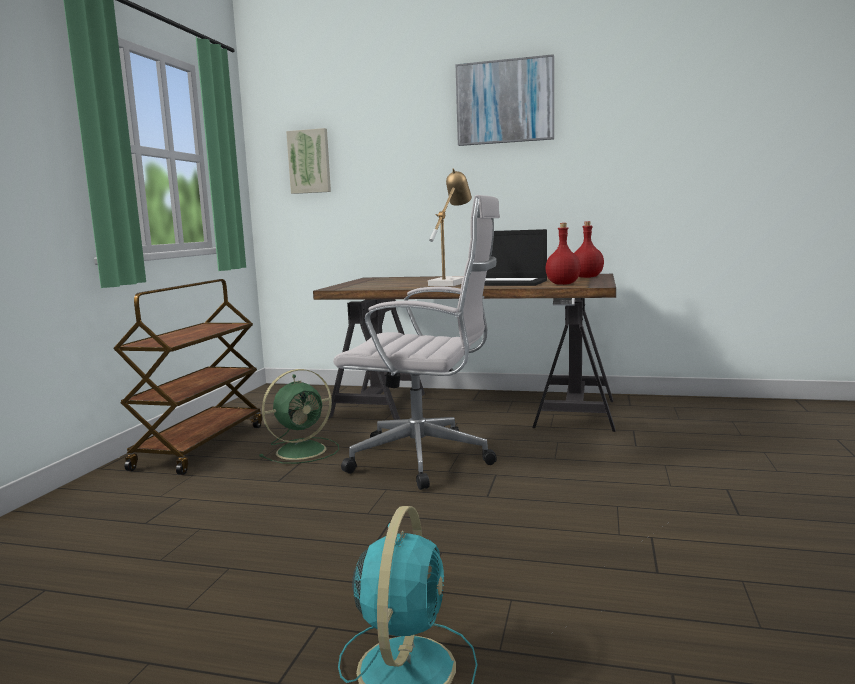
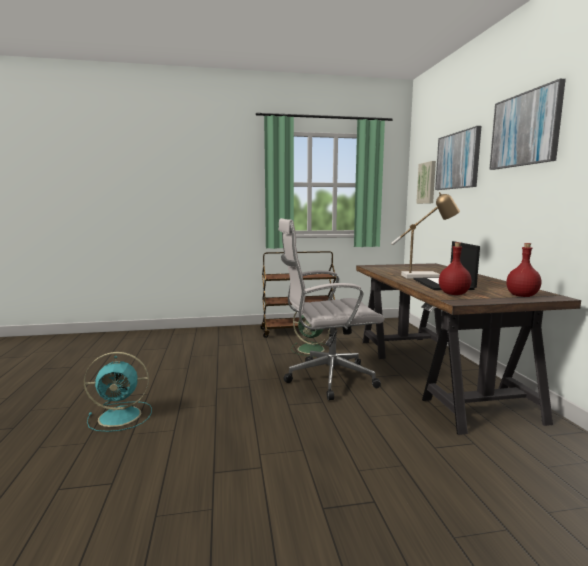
camera: 65 degrees right, 0 degrees up
(383, 131) = (458, 161): none -> picture
(427, 460) = (326, 379): white office chair -> white office chair turned 90 degrees clockwise

